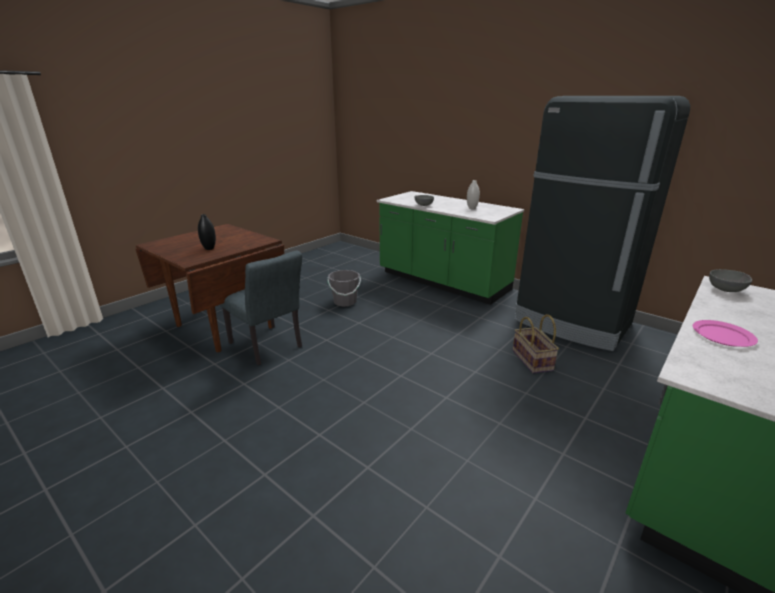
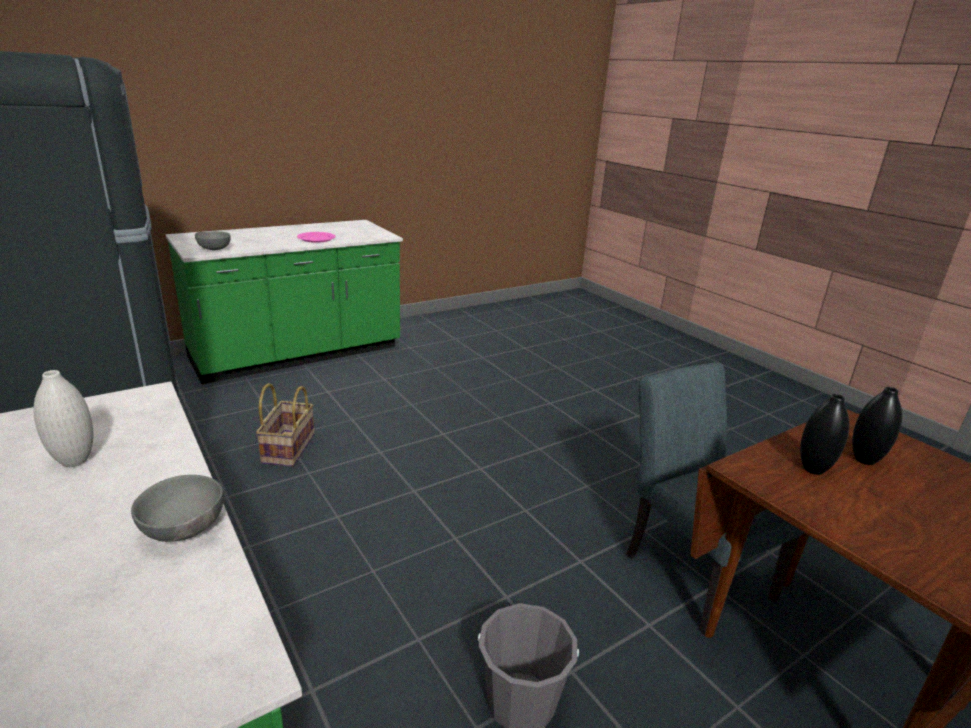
camera: 165 degrees left, 0 degrees up
(238, 243) = (813, 469): none -> black vase

